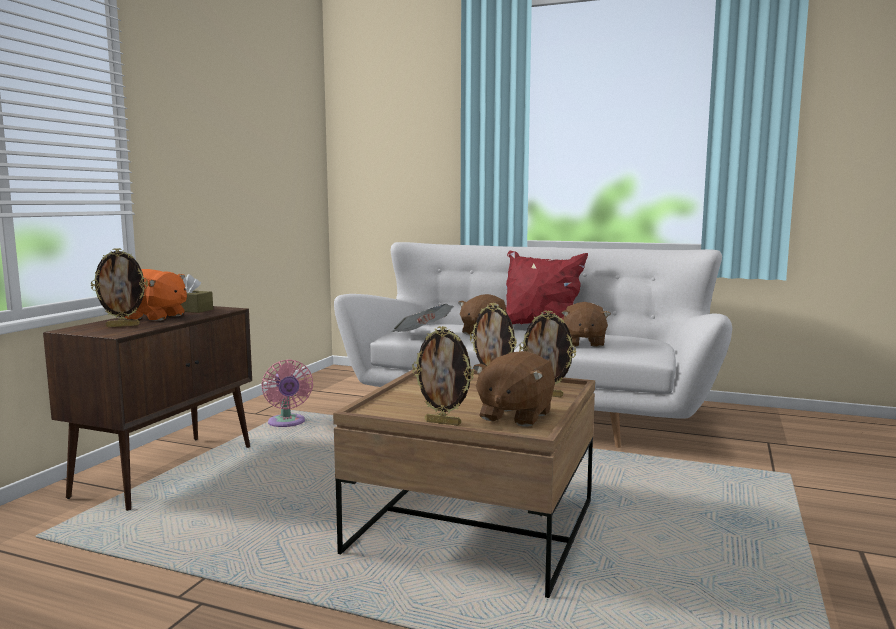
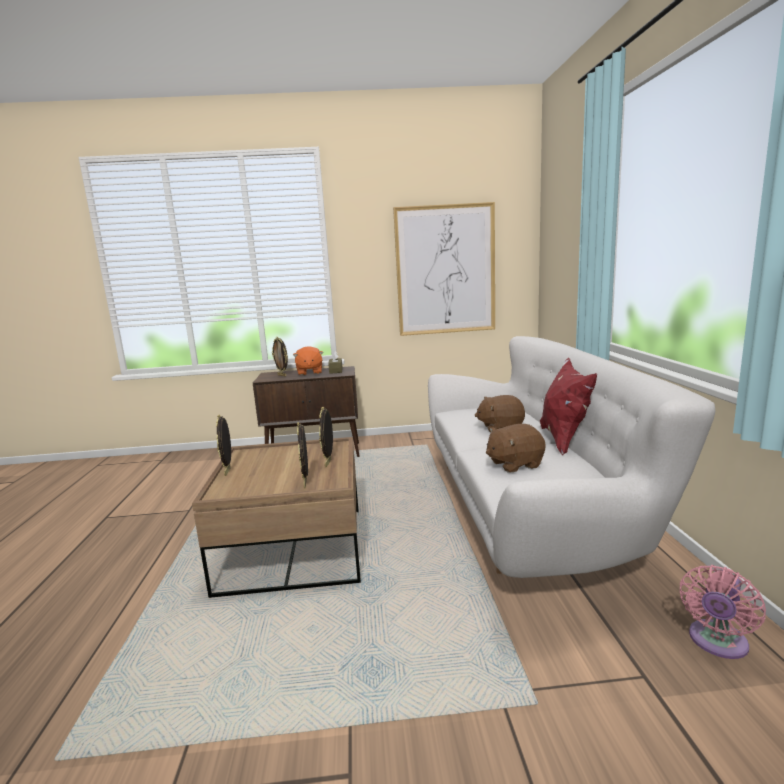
camera: 65 degrees right, 5 degrees up
(256, 160) = (445, 270): none -> picture
(287, 423) = (405, 451): pink fan -> pink fan (716, 643)
(422, 335) = (458, 417): newspaper -> none
(514, 416) = (250, 484): brown plush toy -> none

